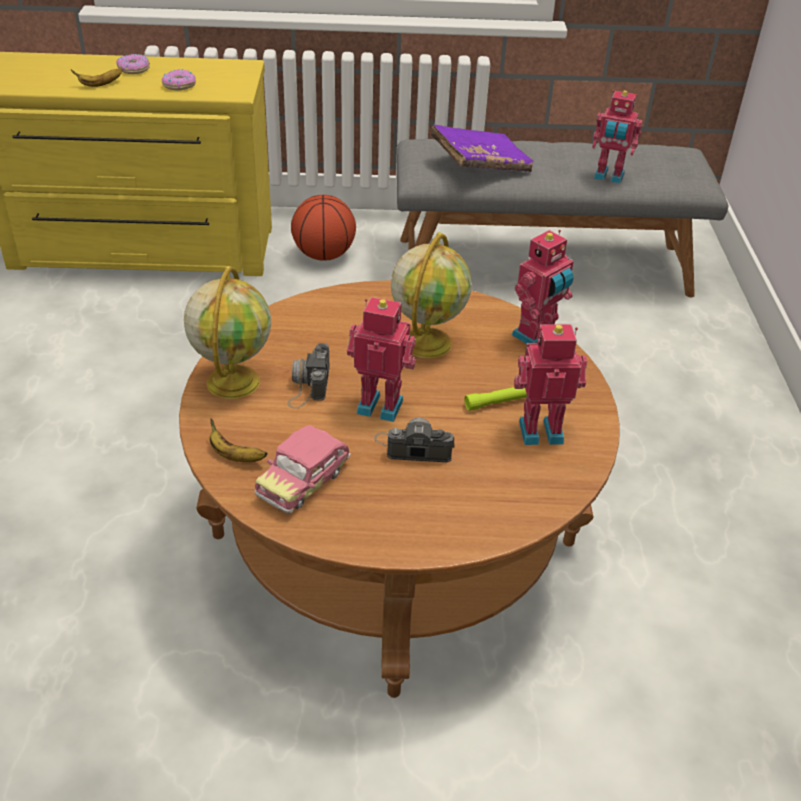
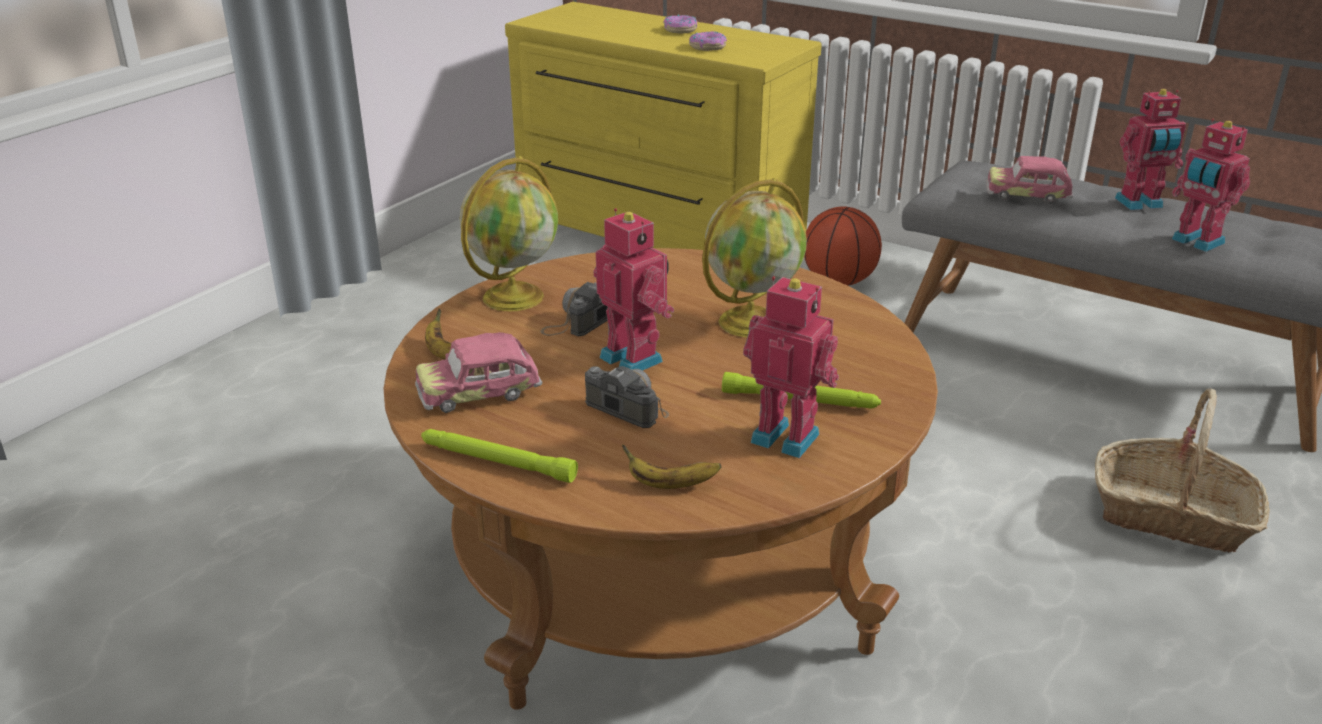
camera: 35 degrees right, 10 degrees down
(100, 85) = (633, 36): banana -> banana (670, 485)
(379, 534) = (496, 462): none -> green flashlight
(480, 164) = (1027, 196): purple book -> toy car
(537, 336) = (890, 353): toy robot -> toy robot (1140, 204)
(656, 370) = (1172, 514): none -> basket

